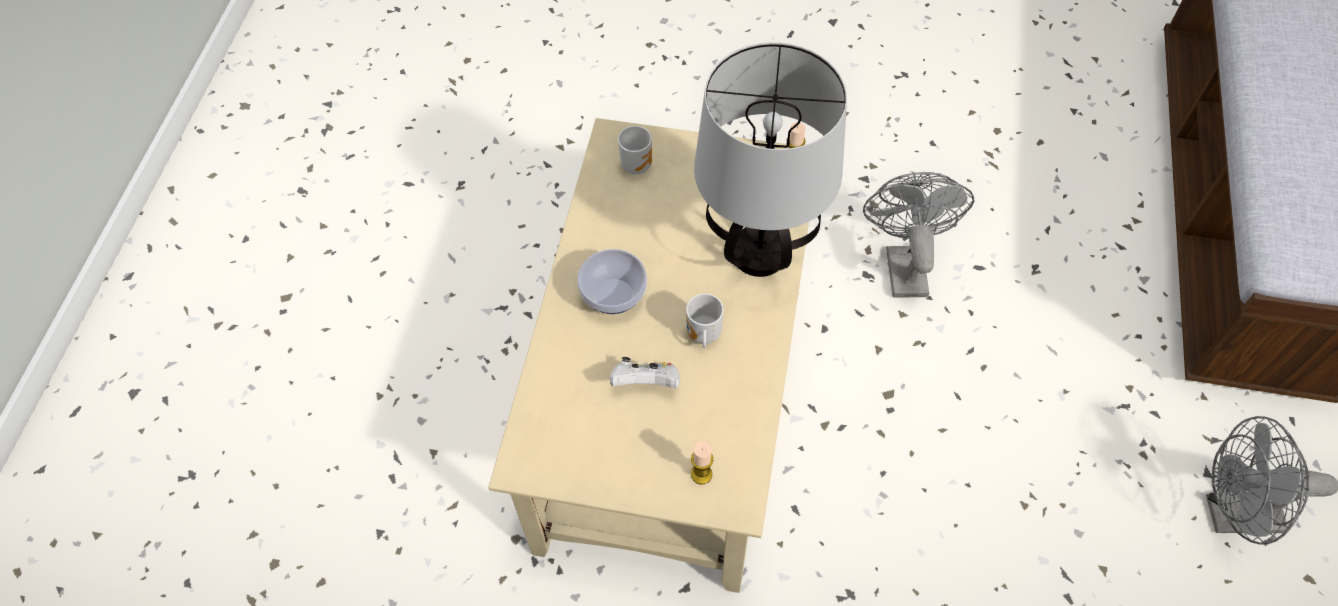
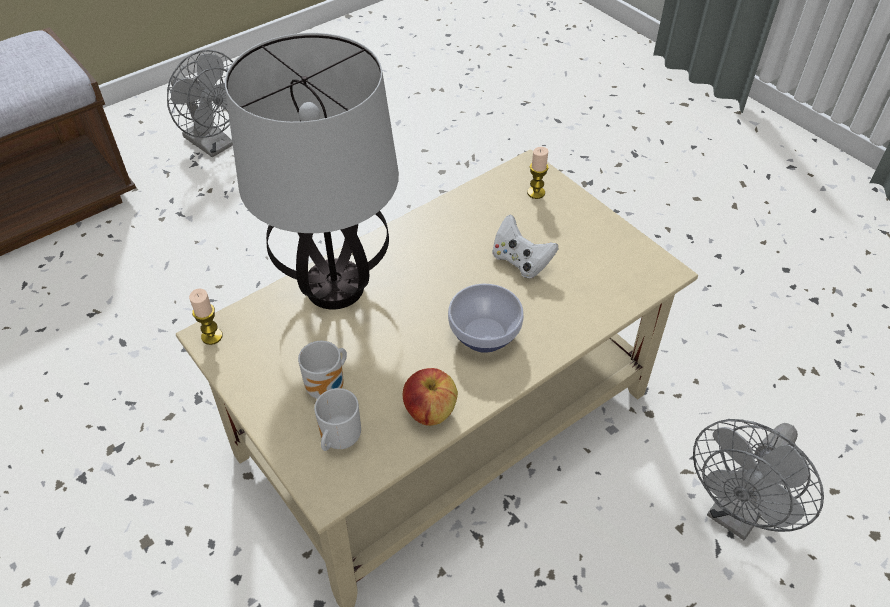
camera: 140 degrees left, 10 degrees down
(598, 218) = (430, 411): none -> apple
(702, 336) = (446, 263): mug -> mug (329, 388)
(903, 264) = (163, 385): grey fan -> grey fan (736, 514)

